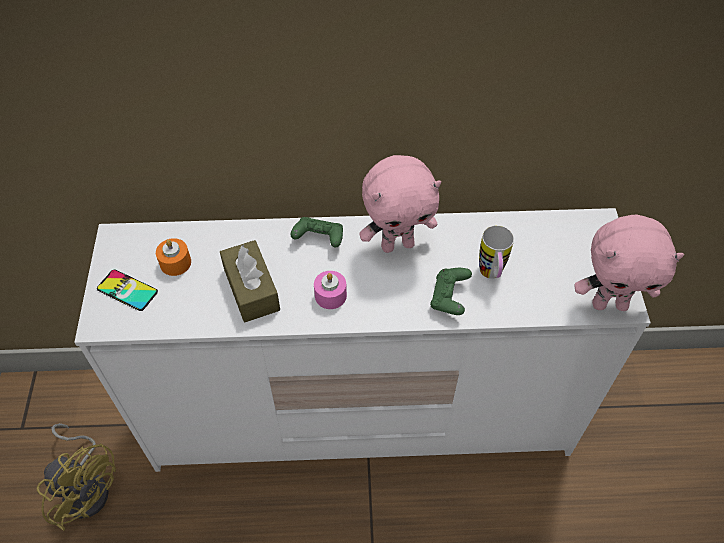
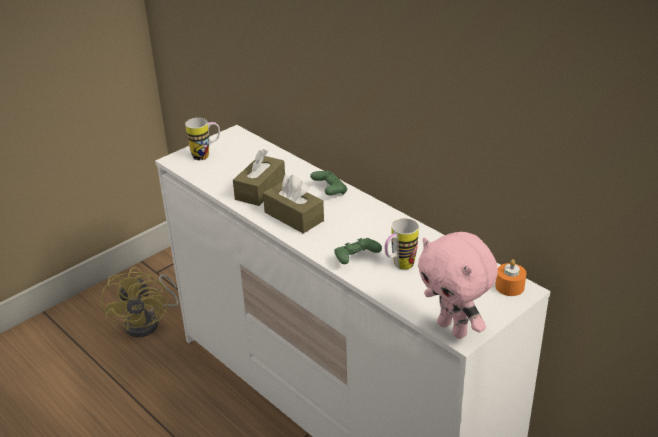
camera: 50 degrees right, 20 degrees down
(127, 290) = (206, 155): phone -> mug
(175, 263) = (244, 158): orange candle -> orange candle (509, 286)
(330, 295) = (294, 216): pink candle -> brown tissue box
(397, 244) = (369, 219): pink plush toy -> none

